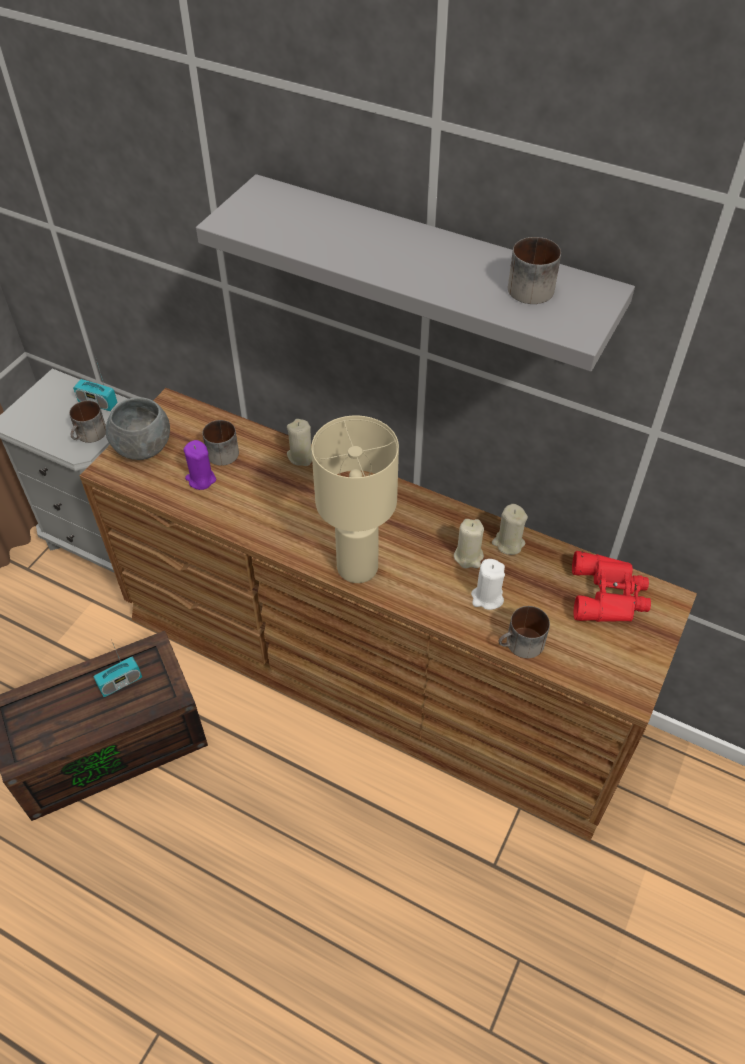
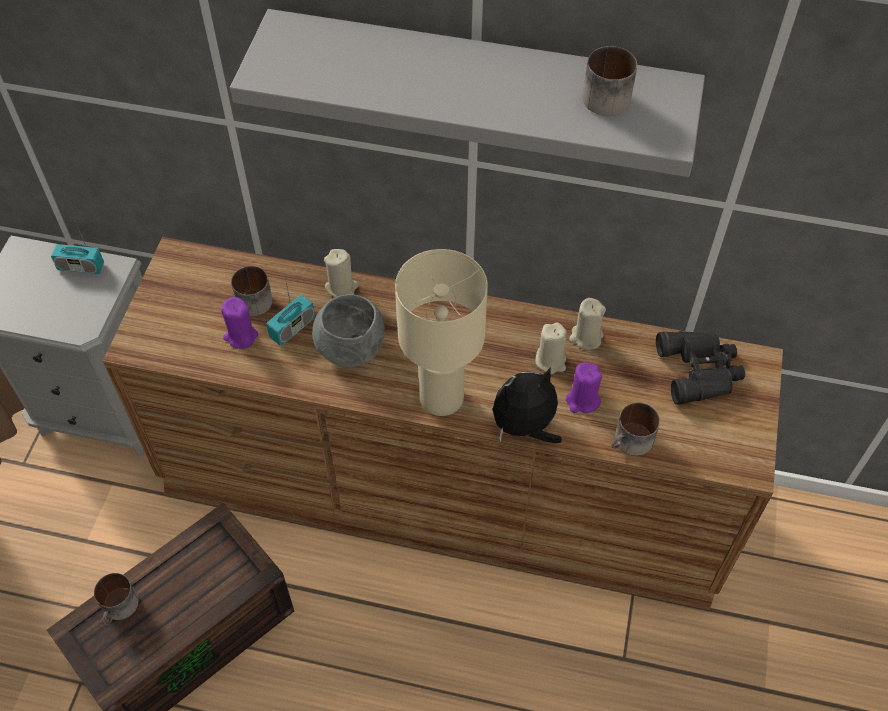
camera: 15 degrees left, 5 degrees up
(90, 435) = (86, 307): mug -> mug (120, 608)
(120, 682) = (194, 571): radio -> radio (292, 328)
(143, 448) = (163, 314): grey bowl -> grey bowl (351, 349)
(425, 609) = (525, 427): none -> plush toy
(487, 597) = (582, 400): white candle -> purple candle
(609, 595) = (700, 370): red binoculars -> black binoculars

